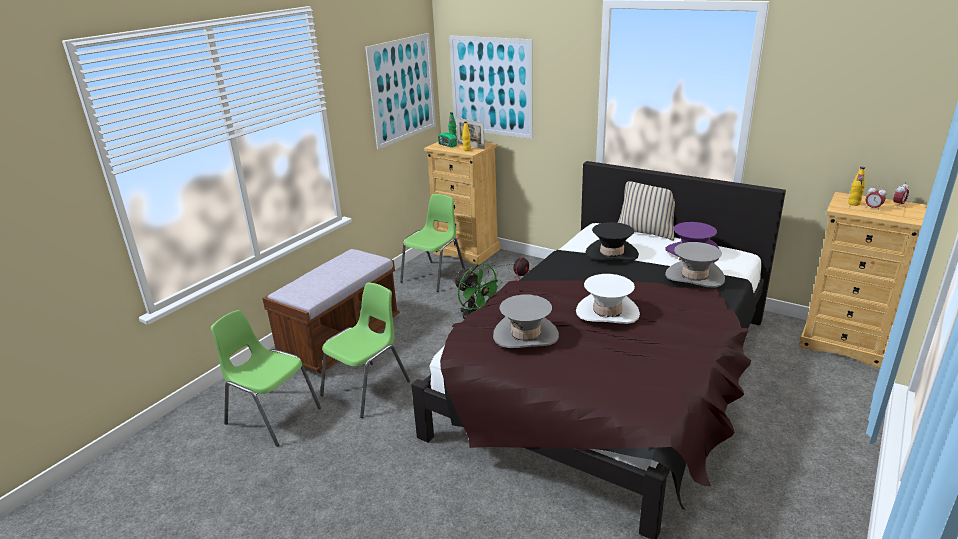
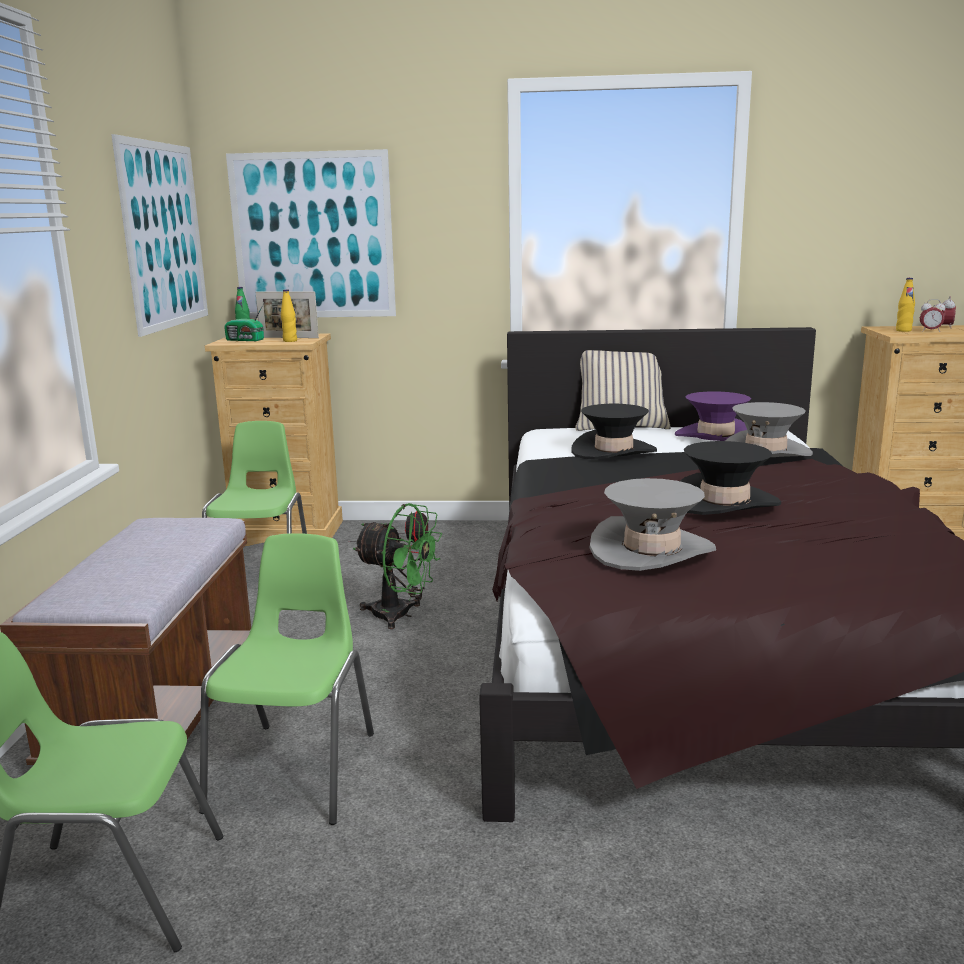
camera: 30 degrees left, 10 degrees down
(607, 312) = (724, 502): white hat -> black hat

